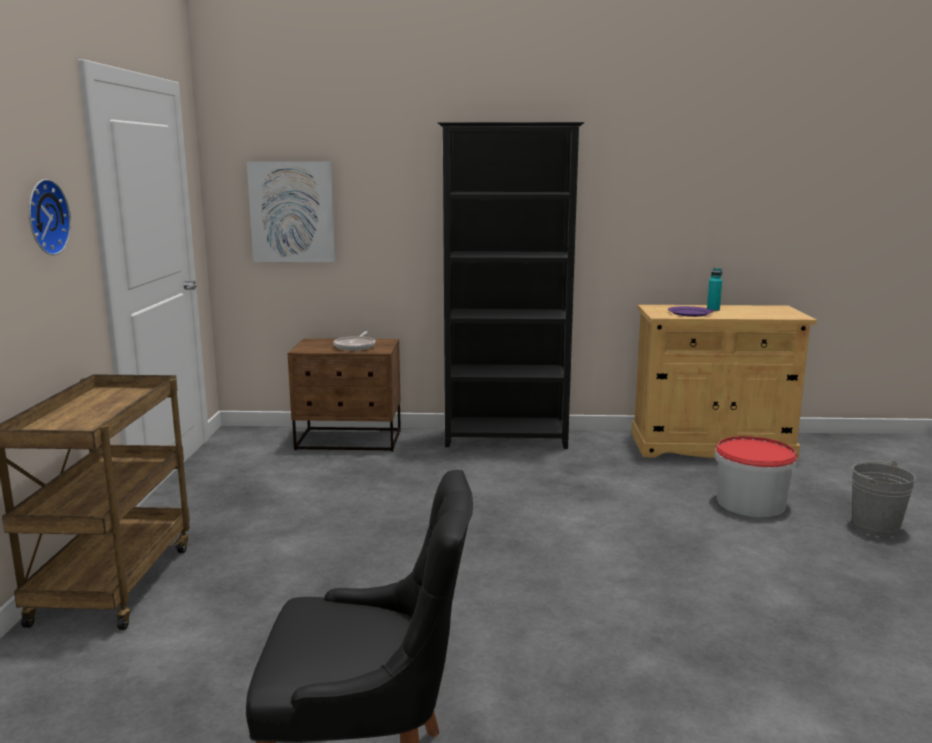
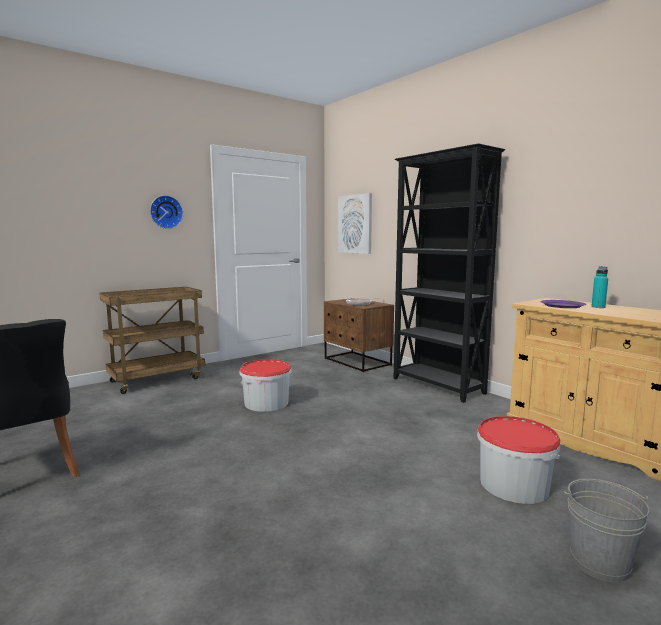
camera: 50 degrees right, 5 degrees down
(391, 535) = (266, 403): none -> bucket

